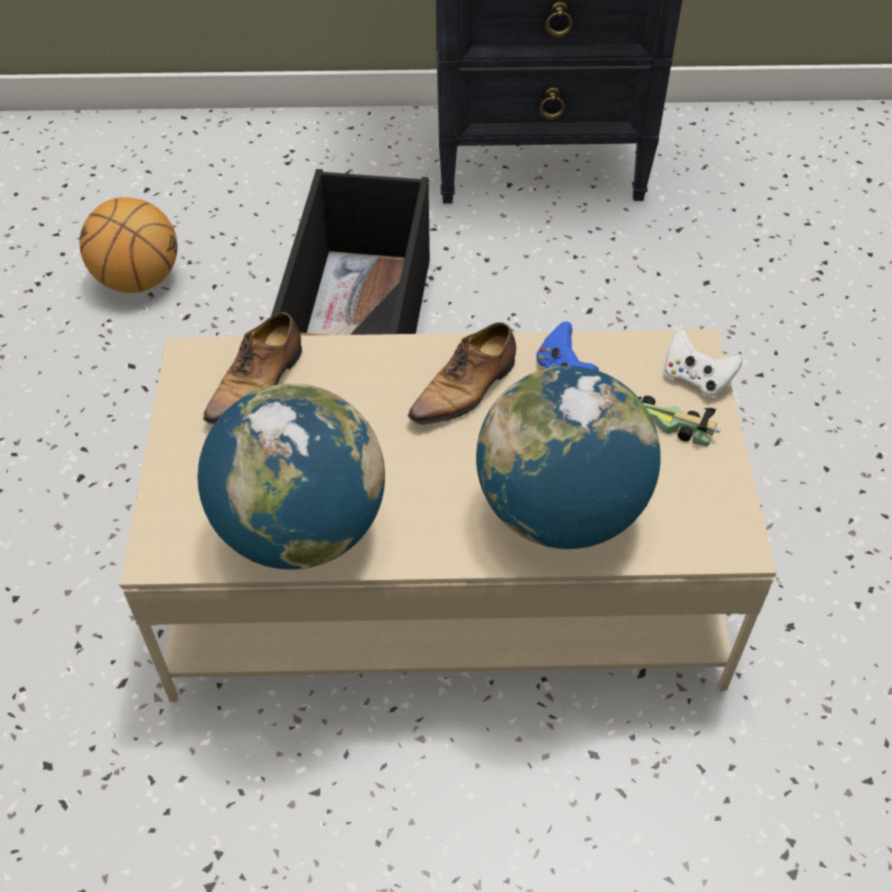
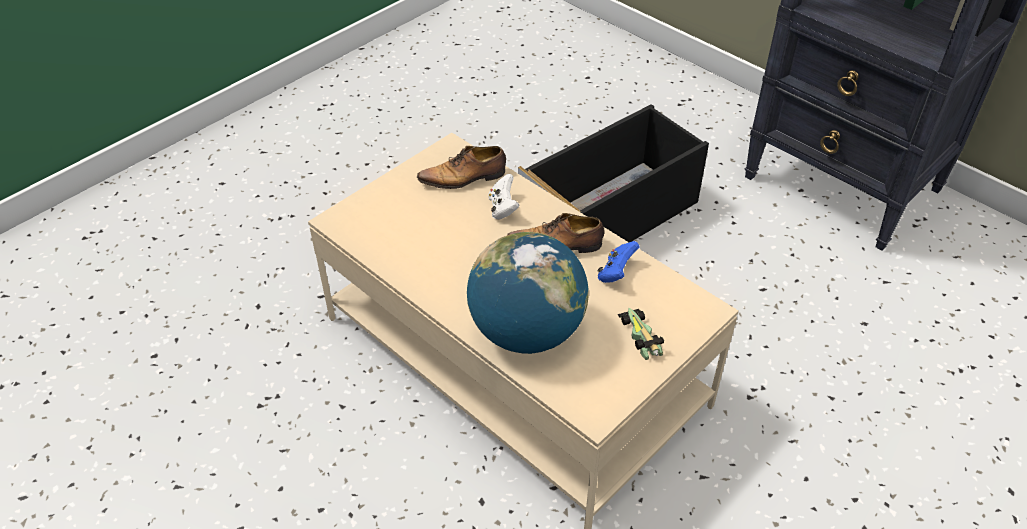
camera: 45 degrees right, 5 degrees down
(138, 280) = (532, 121): basketball -> none
(301, 529) = (402, 252): globe -> none
(696, 379) = (687, 325): white game controller -> white game controller (503, 208)

